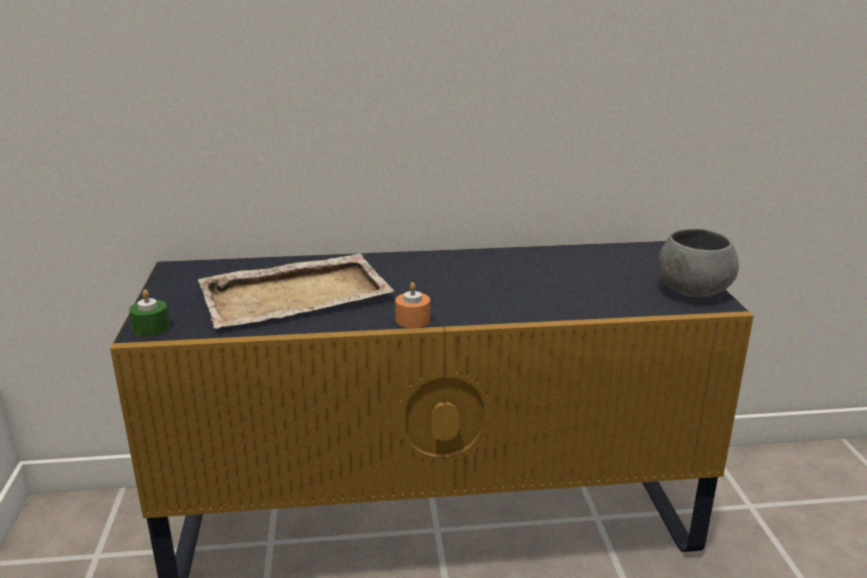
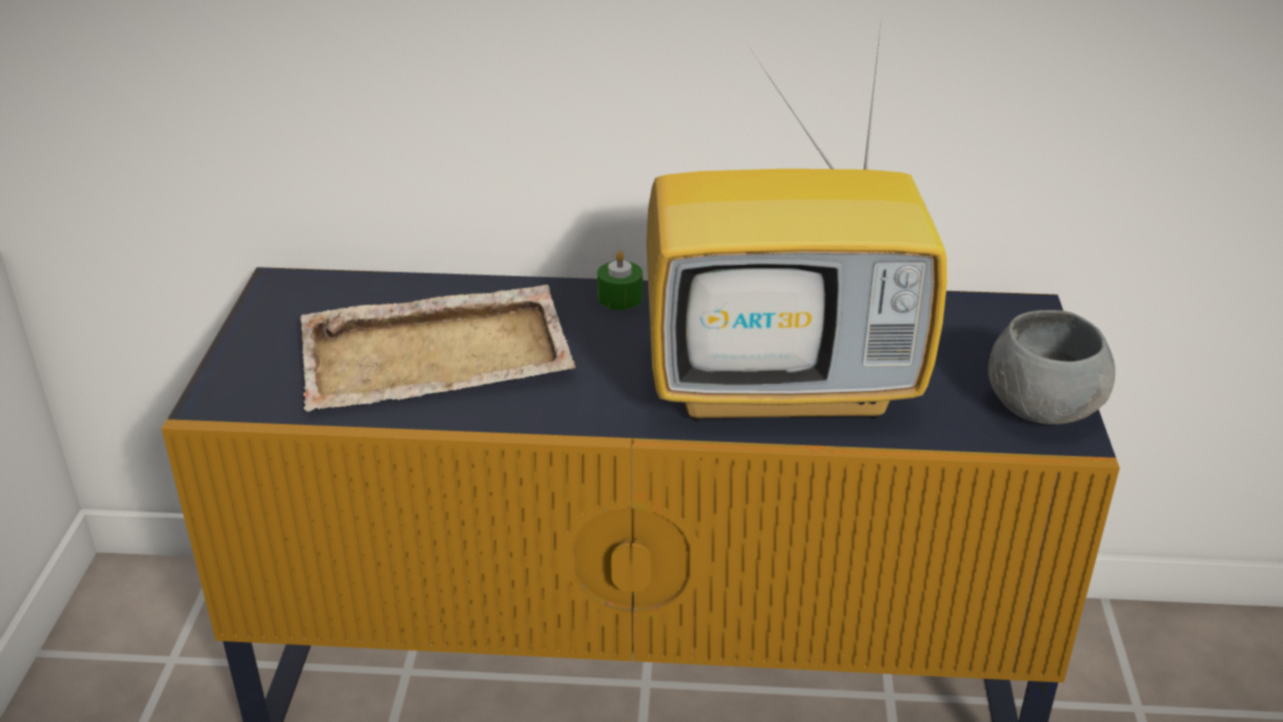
camera: 10 degrees right, 10 degrees up
(151, 328) = (222, 397): green candle -> green candle (620, 297)
(413, 320) = (591, 421): orange candle -> none
(531, 292) = (786, 384): none -> television

